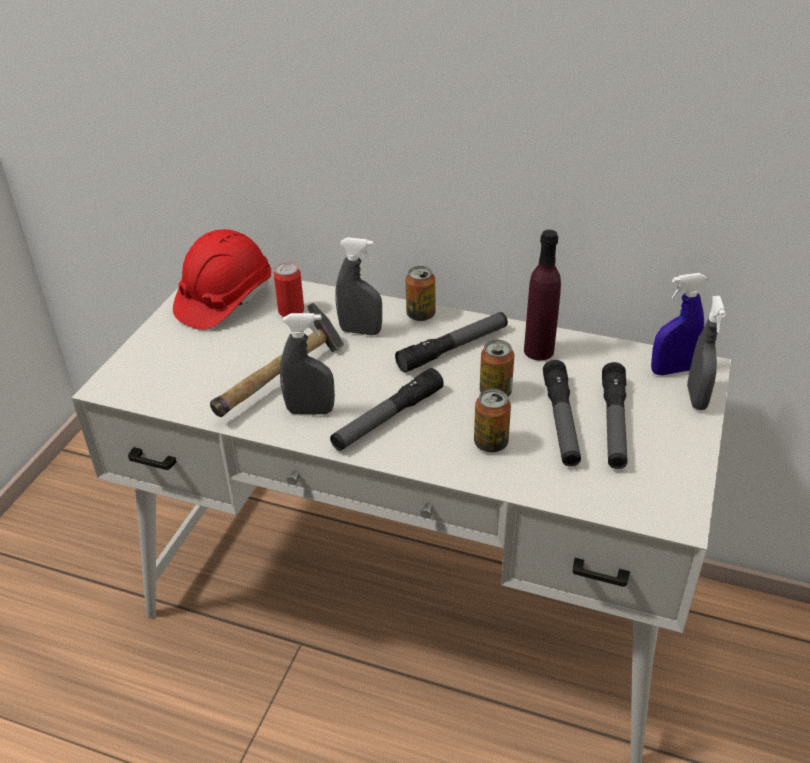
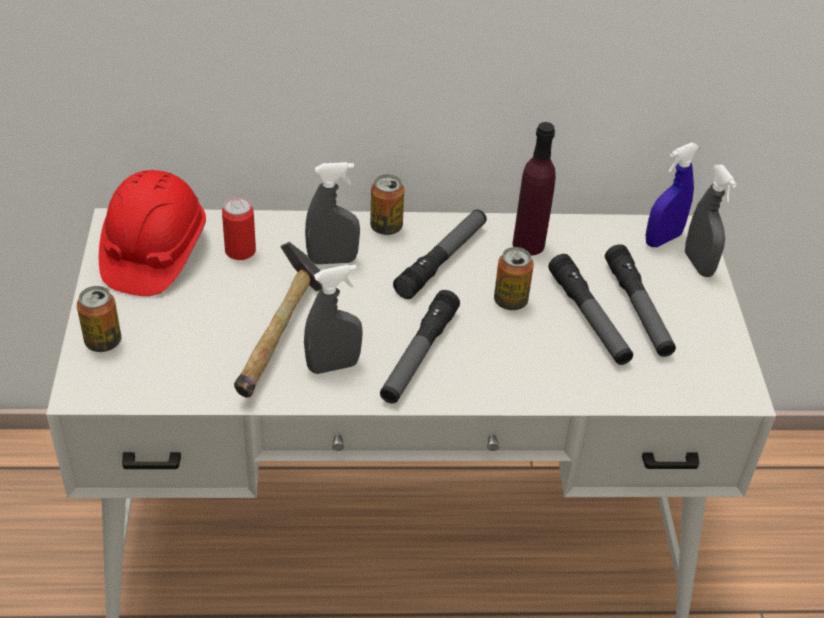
camera: 25 degrees left, 5 degrees up
(490, 443) = (535, 358): can -> can (103, 342)

